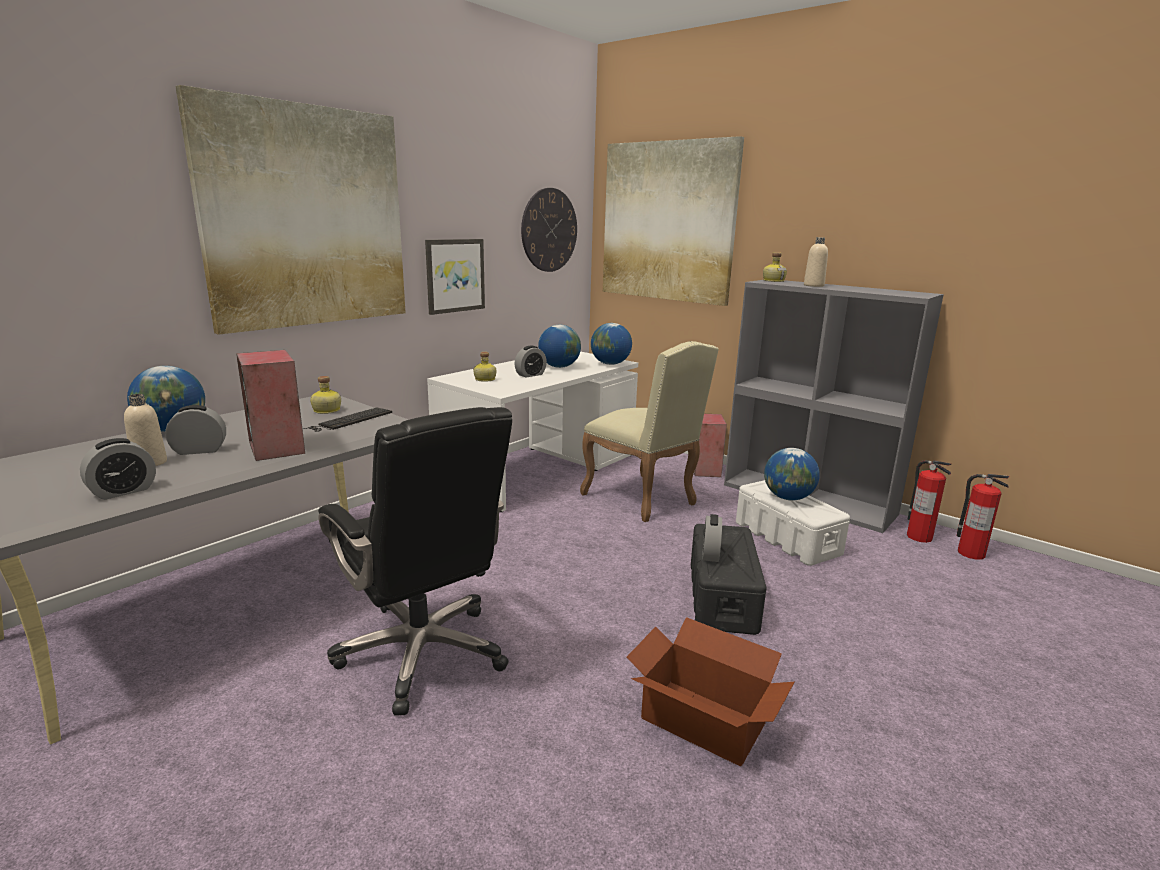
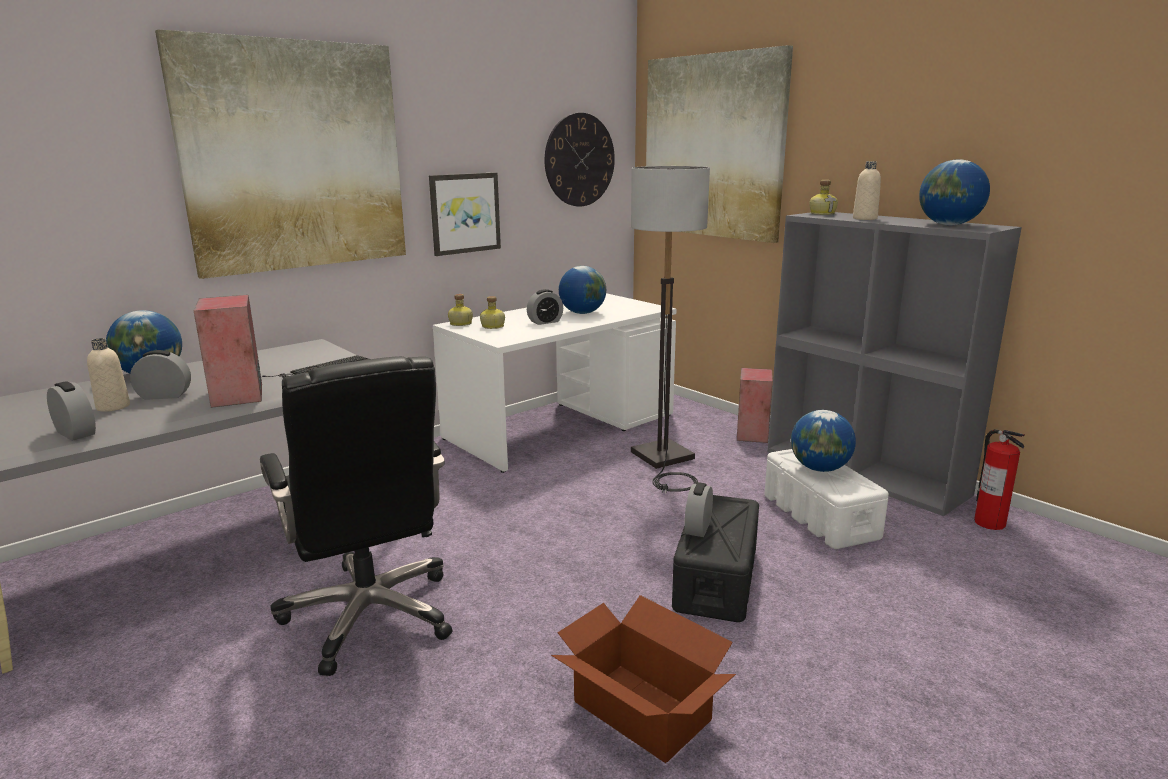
camera: 10 degrees right, 0 degrees up
(123, 491) = (76, 433): alarm clock -> alarm clock turned 105 degrees counterclockwise
(326, 410) = (306, 358): bottle -> bottle (460, 324)
(610, 364) = (642, 310): globe -> globe (949, 225)
(642, 499) = (665, 464): beige chair -> floor lamp
(970, 553) = (1049, 545): fire extinguisher -> none

